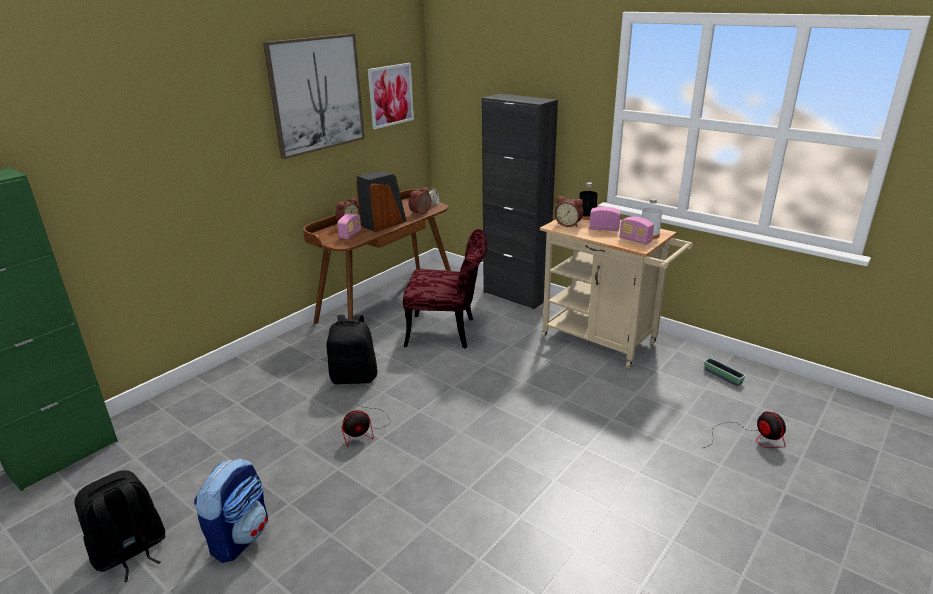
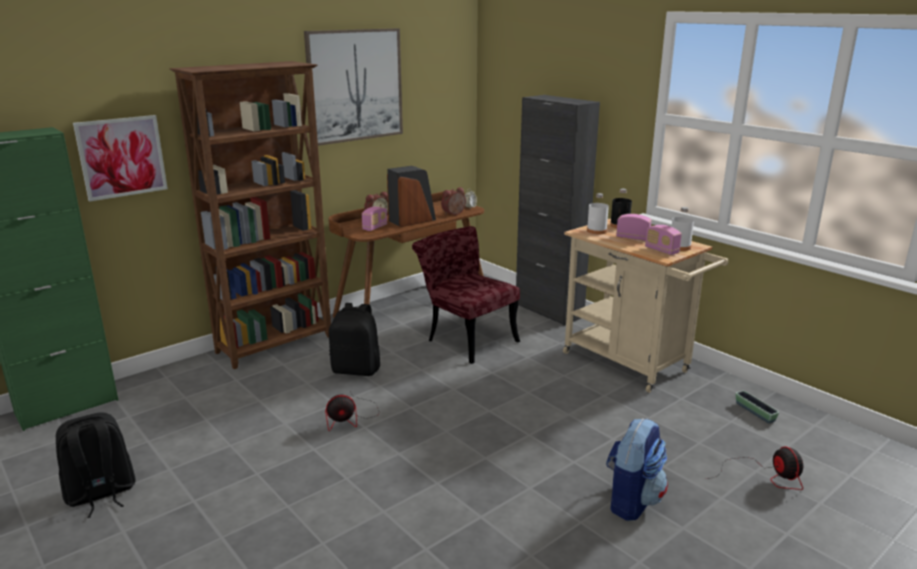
camera: 10 degrees right, 5 degrees down
(240, 536) = (203, 495): backpack -> backpack (631, 500)
(266, 360) = (276, 345): none -> brown bookcase
(390, 95) = (435, 93): picture -> picture (122, 157)
(448, 332) = (466, 338): red chair -> red chair turned 150 degrees counterclockwise
(569, 224) = (596, 231): alarm clock -> white bottle

